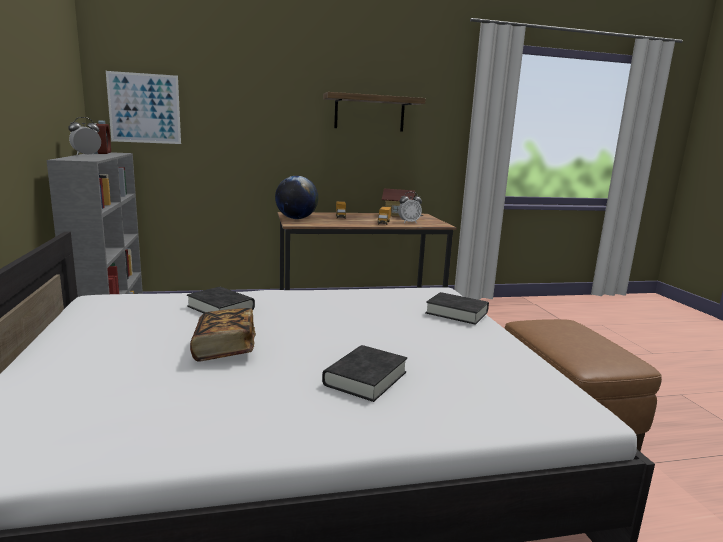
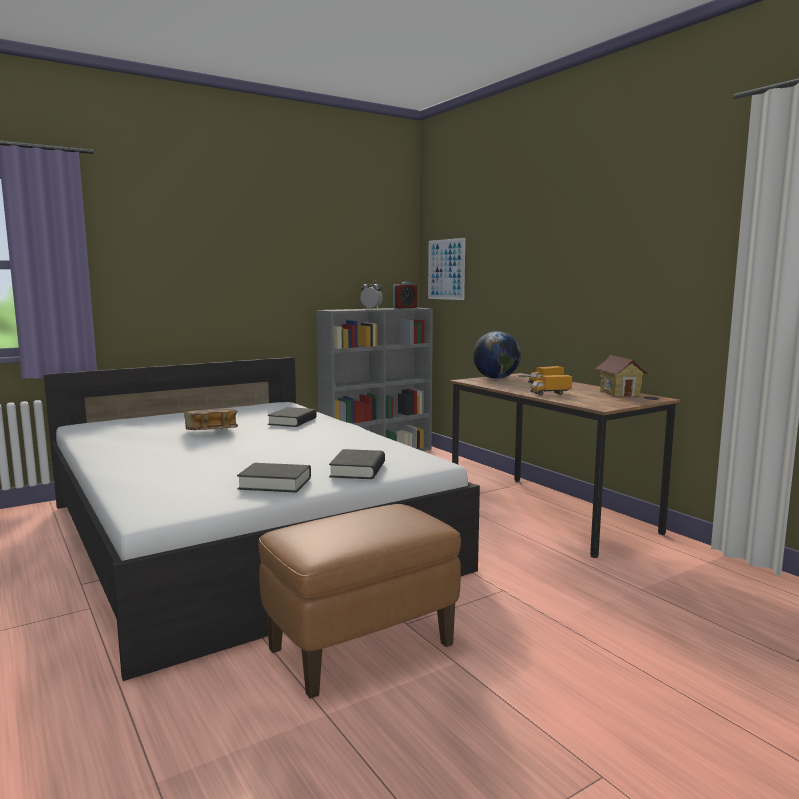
camera: 70 degrees right, 5 degrees down
(365, 378) = (184, 460): black book -> black book (275, 483)
(369, 113) = (615, 256): shelf -> none
(409, 222) = (580, 398): alarm clock -> none

